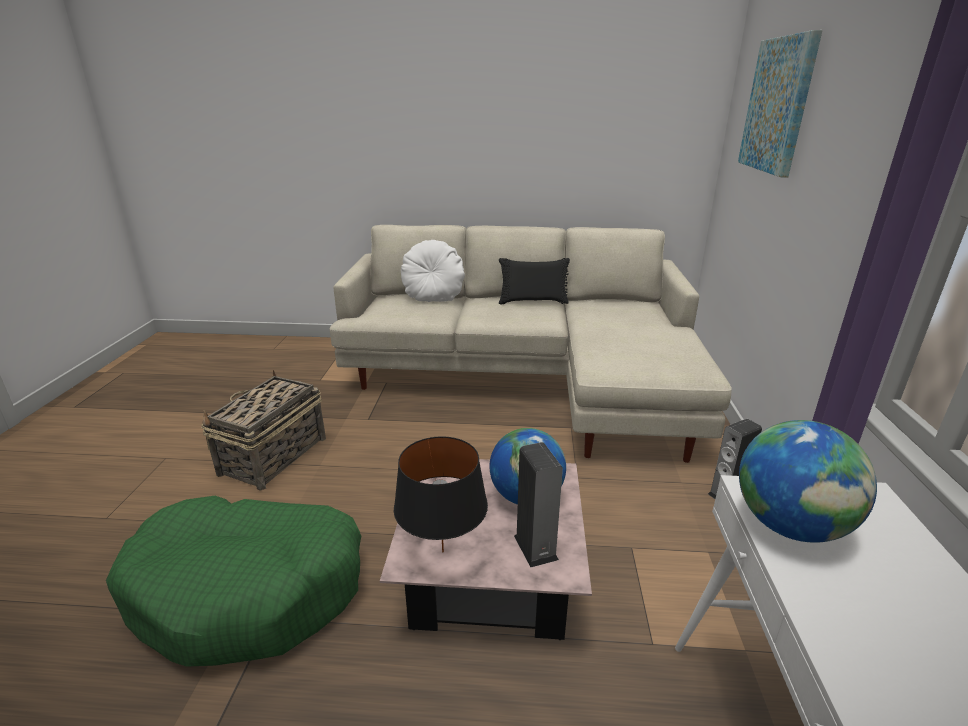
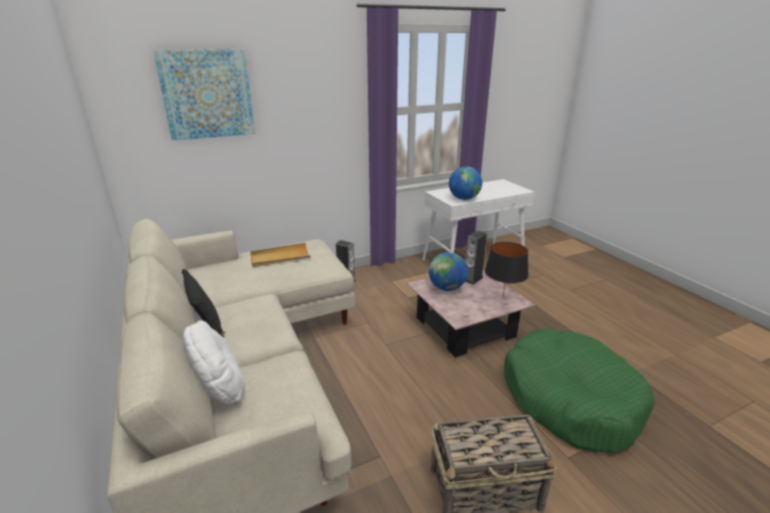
camera: 120 degrees left, 0 degrees up
(660, 345) = (280, 257): none -> beige tray

